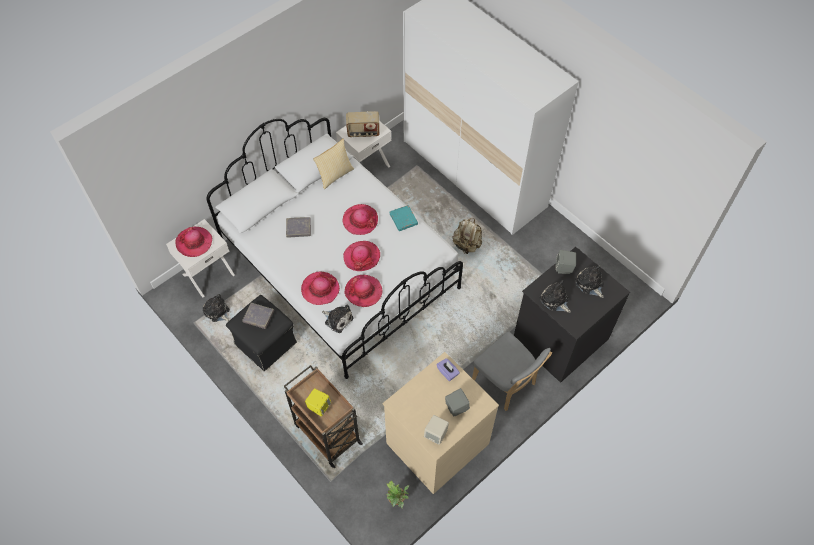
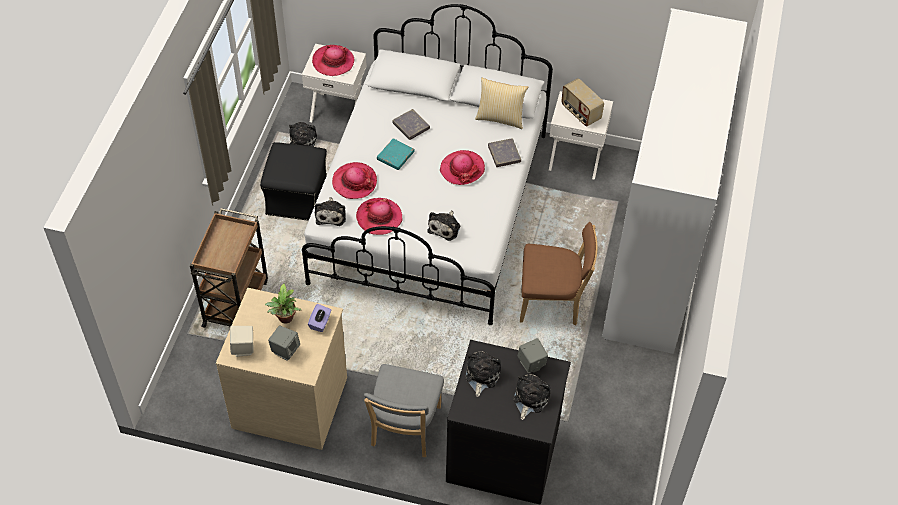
camera: 55 degrees right, 5 degrees down
(258, 316) = (298, 160): grey book -> grey book (504, 154)
(319, 407) = (219, 248): yellow speaker -> none
(361, 257) = (419, 194): hat -> none
(397, 500) = (204, 400): potted plant -> potted plant (285, 319)
(401, 258) = (445, 227): none -> plush toy
(403, 219) = (494, 203): turquoise book -> turquoise book (395, 156)
(467, 244) = (552, 302): beige backpack -> brown chair

